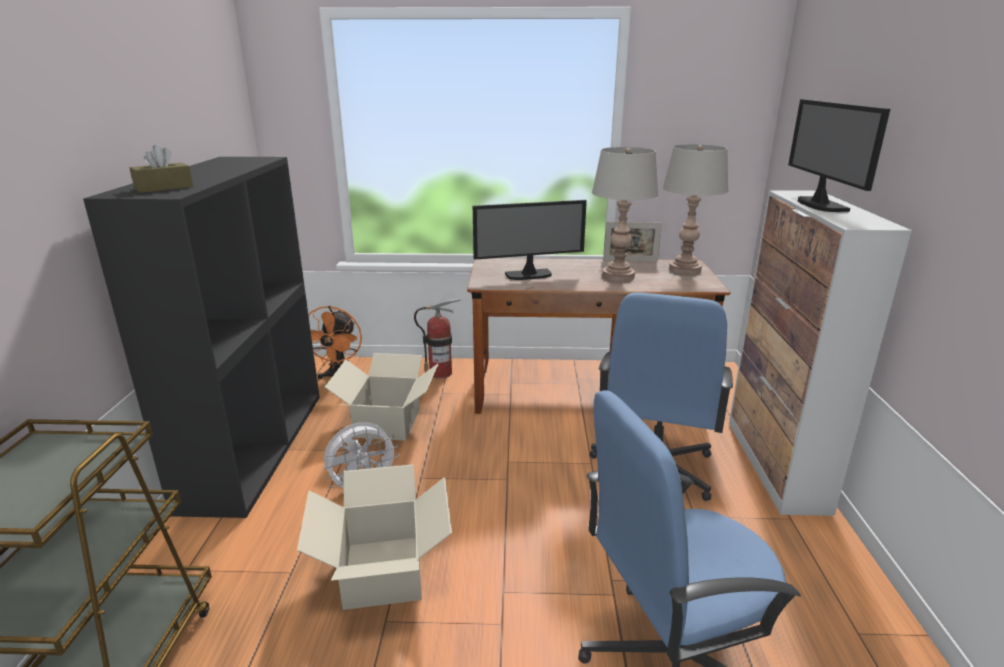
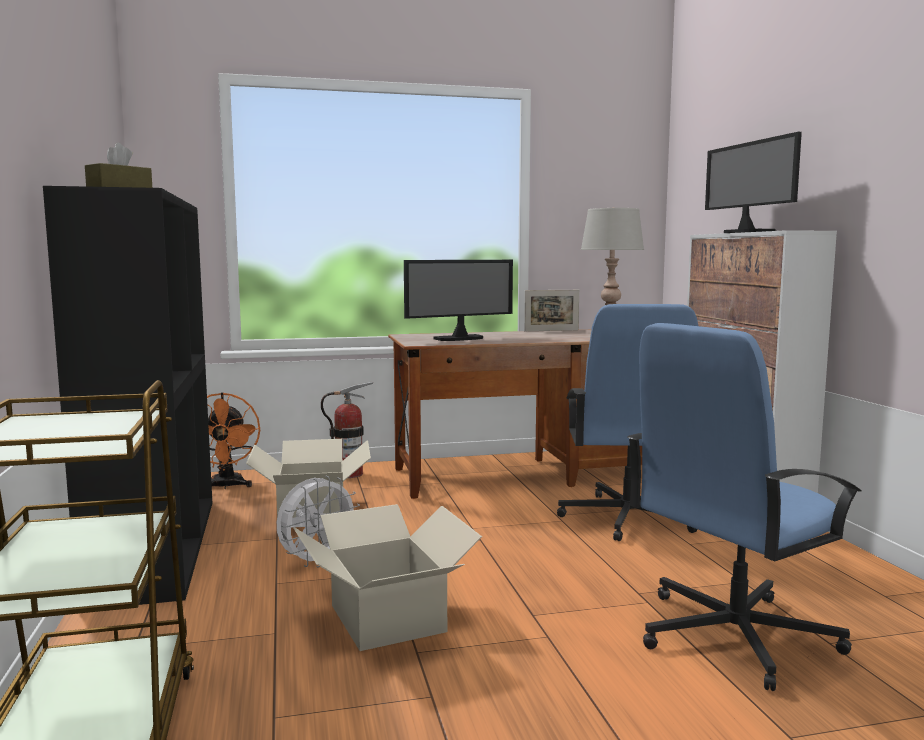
camera: 15 degrees left, 15 degrees down
(618, 276) = (550, 336): grey table lamp -> none

